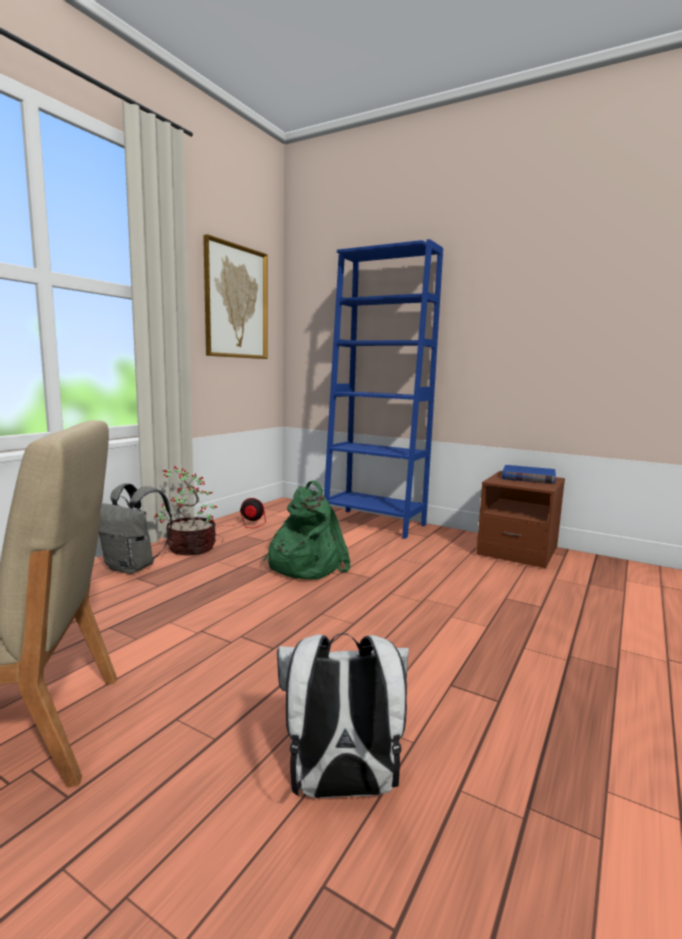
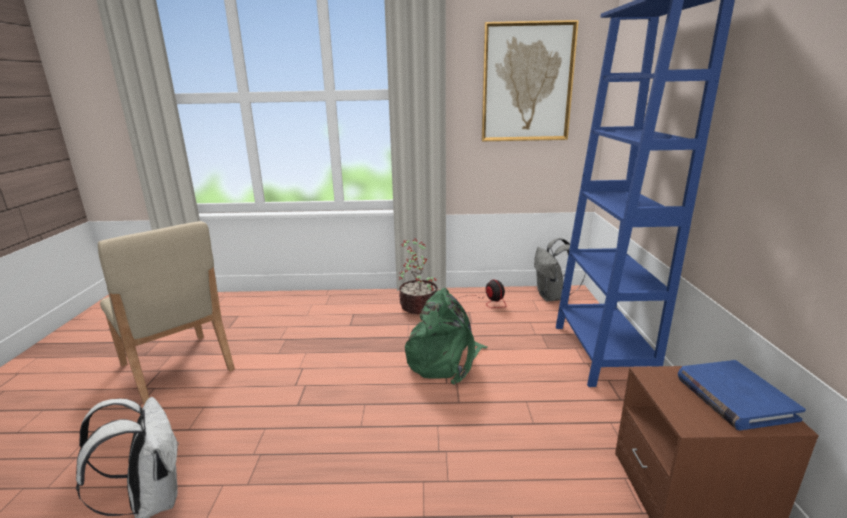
camera: 60 degrees right, 10 degrees up
(132, 567) = (366, 305): grey backpack -> grey backpack (552, 297)

